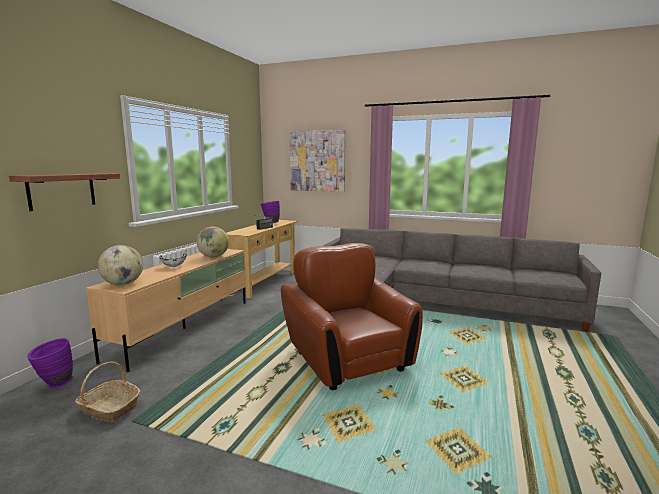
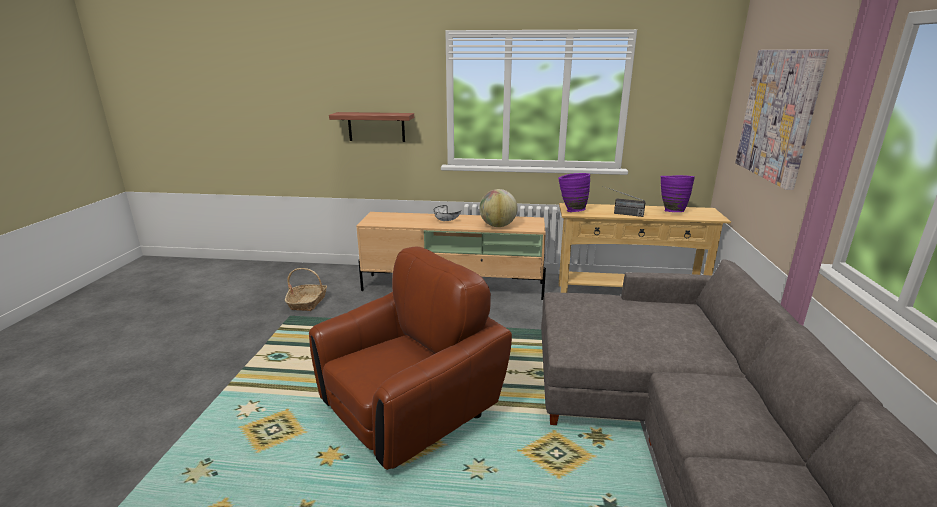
camera: 75 degrees right, 10 degrees up
(54, 385) = (338, 273): purple vase -> purple vase (571, 210)
(123, 284) = (382, 218): globe -> none

